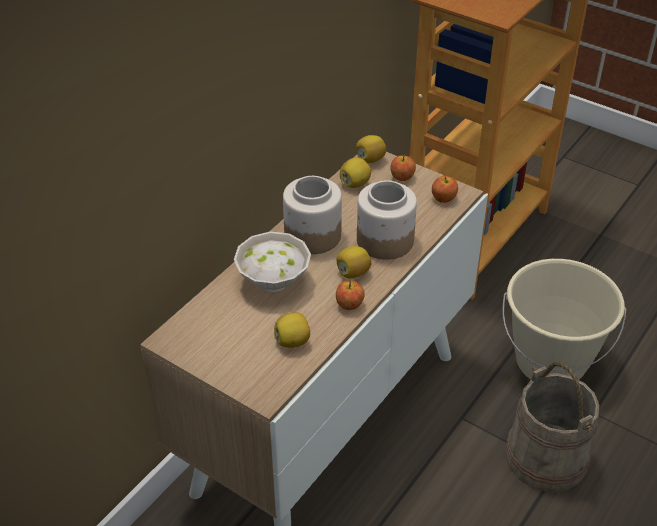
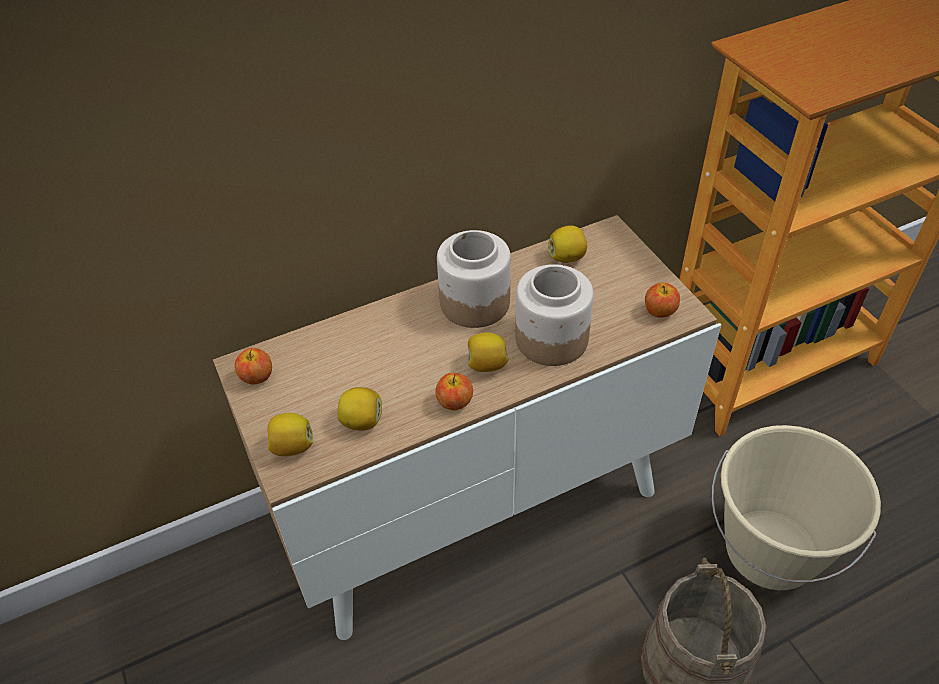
camera: 30 degrees right, 5 degrees up
(275, 283) = (394, 344): white bowl -> none
(370, 159) = (605, 234): lemon -> lemon (292, 446)
(402, 177) = (628, 268): apple -> apple (256, 377)

